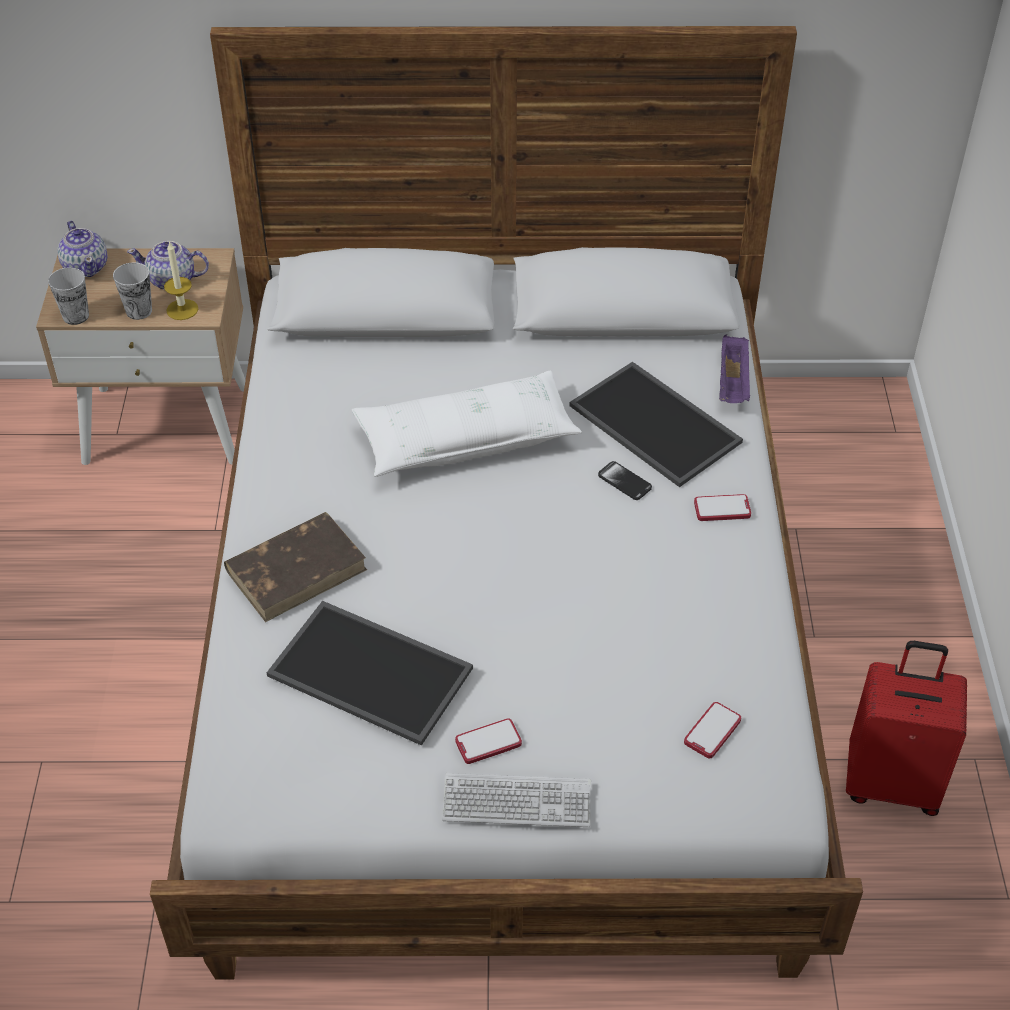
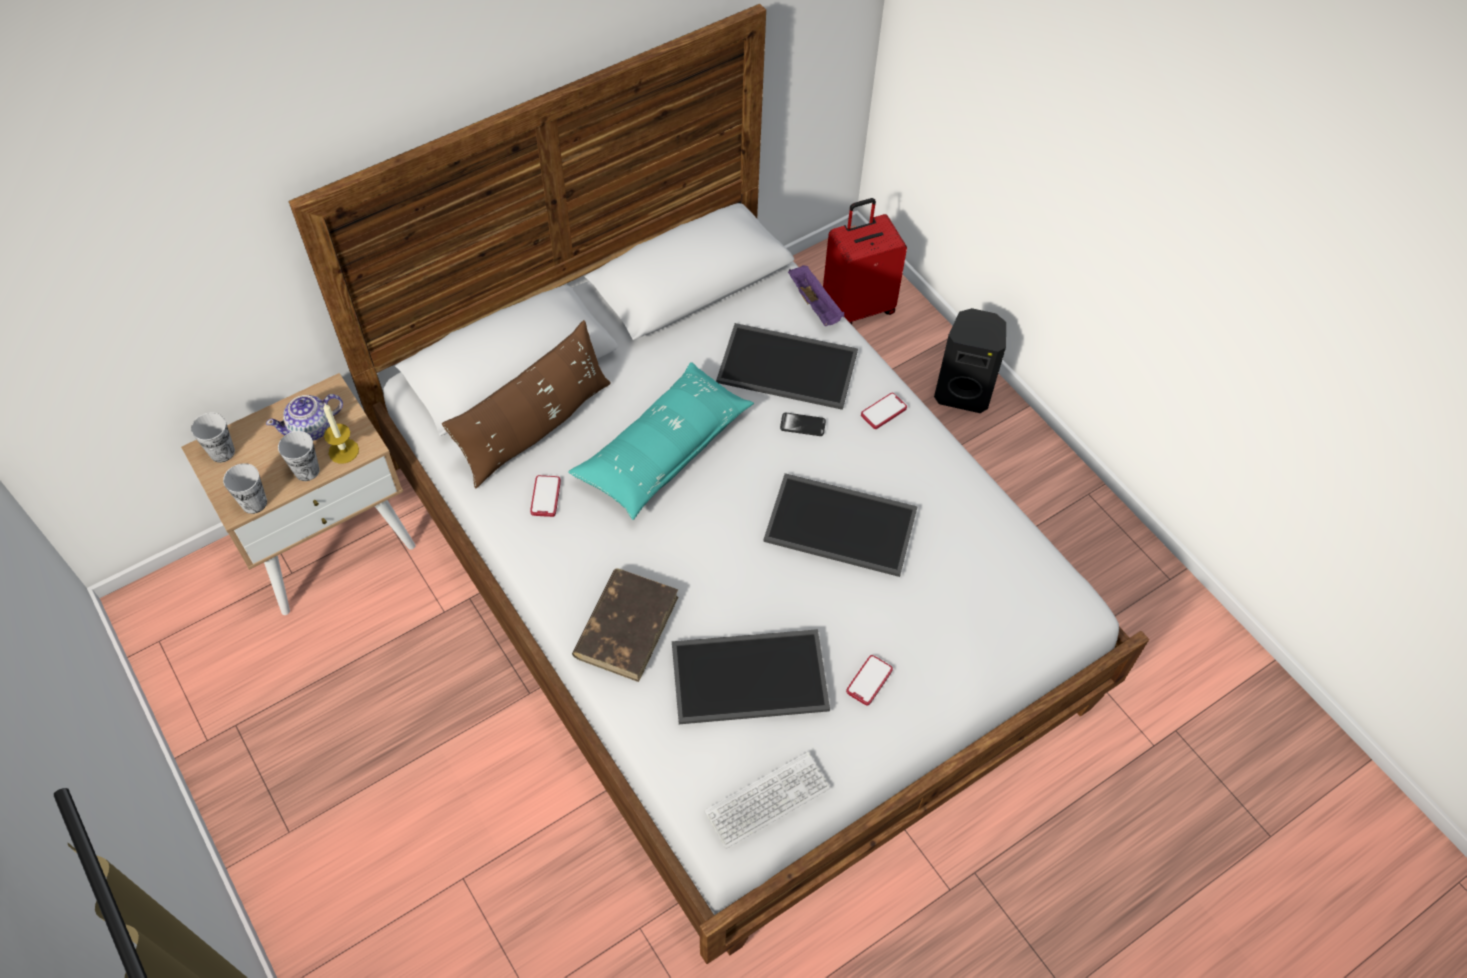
camera: 35 degrees left, 10 degrees up
(86, 267) = (222, 452): teapot -> cup
(364, 367) = (536, 427): none -> brown pillow
(466, 439) = (663, 449): white pillow -> turquoise pillow
(516, 802) = (921, 713): keyboard -> keyboard (767, 800)
(587, 587) = (842, 523): none -> tray
(712, 731) = (1002, 585): phone -> phone (545, 497)
(891, 782) = (1052, 539): red suitcase -> red suitcase (858, 306)
(902, 587) = (963, 392): none -> black speaker

